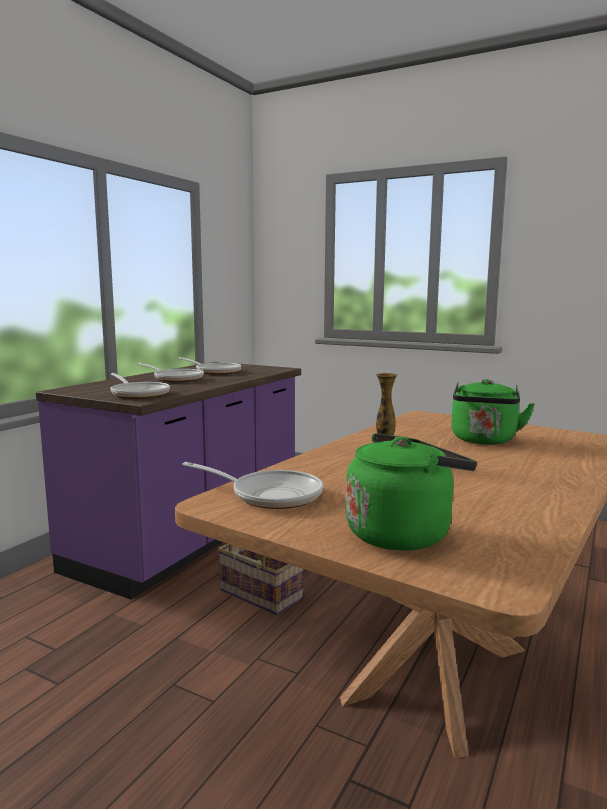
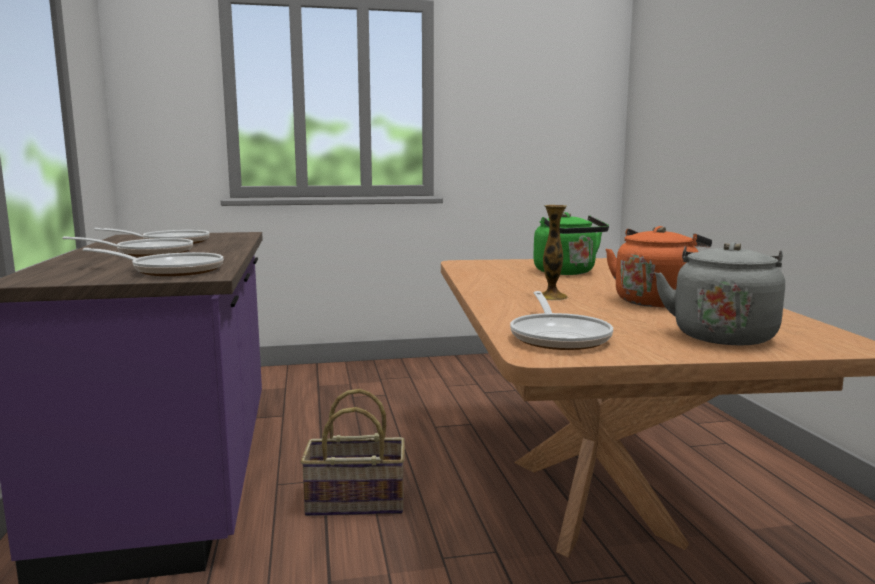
camera: 40 degrees left, 0 degrees up
(270, 495) = (558, 337): frying pan -> frying pan turned 105 degrees clockwise
(402, 533) = (722, 335): green kettle -> grey kettle
(465, 486) = (656, 301): none -> orange kettle

